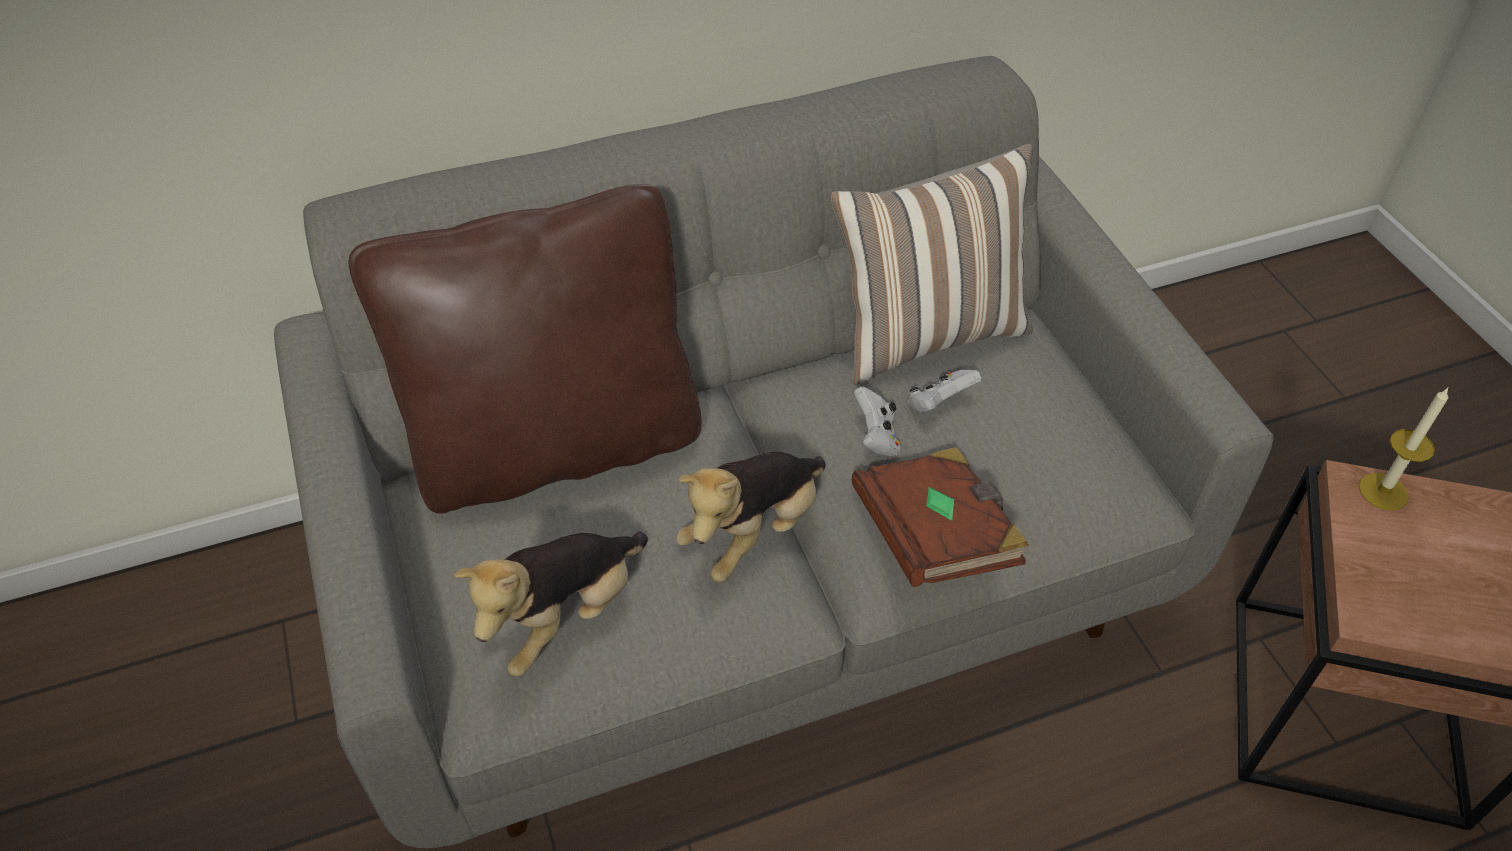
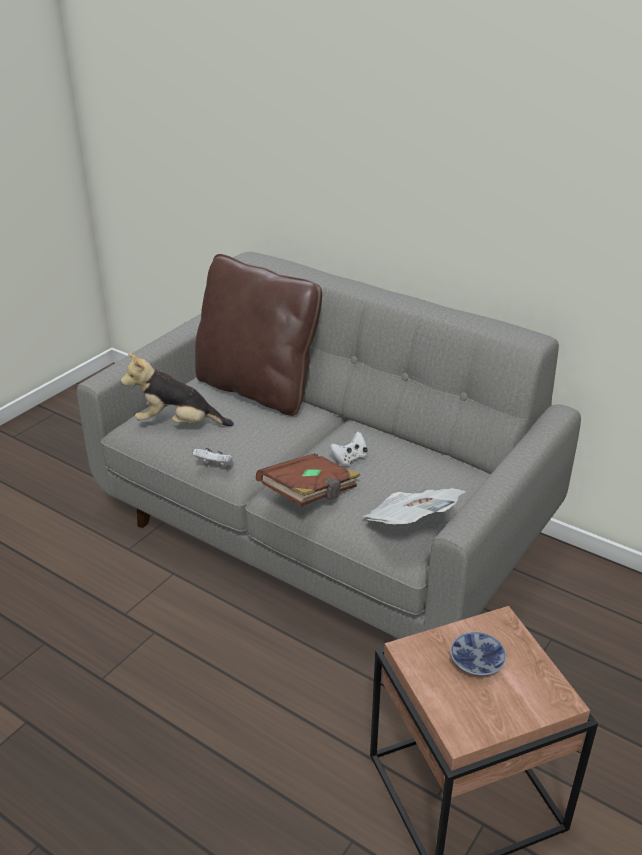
camera: 55 degrees right, 15 degrees down
(754, 532) = (265, 451): plush toy -> none
(927, 334) = (434, 451): pillow -> none
(939, 404) = (390, 468): white game controller -> white game controller (215, 466)
(1094, 459) = (411, 524): none -> newspaper
(1383, 491) = (509, 633): candle -> none
(1420, 555) = (476, 660): none -> bowl

